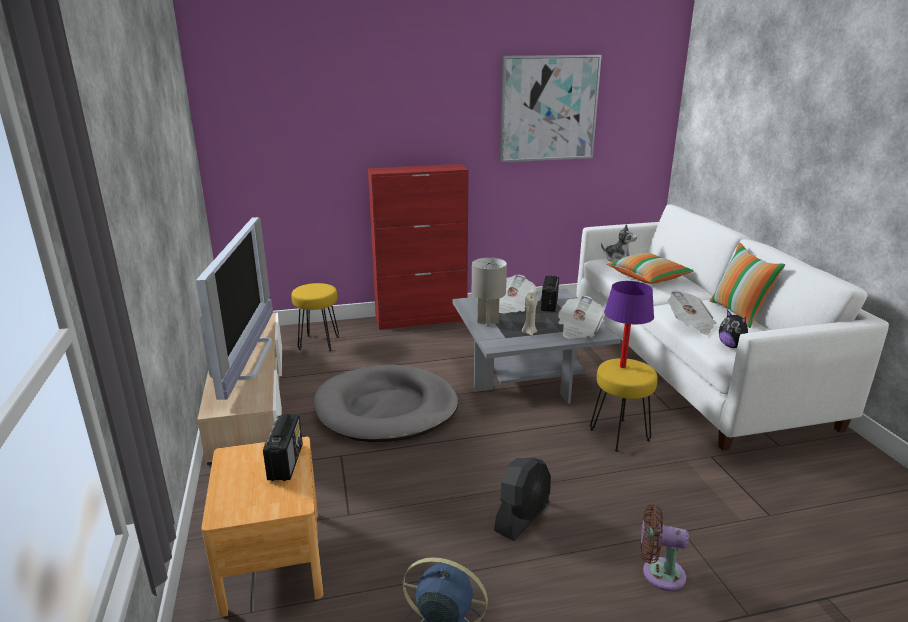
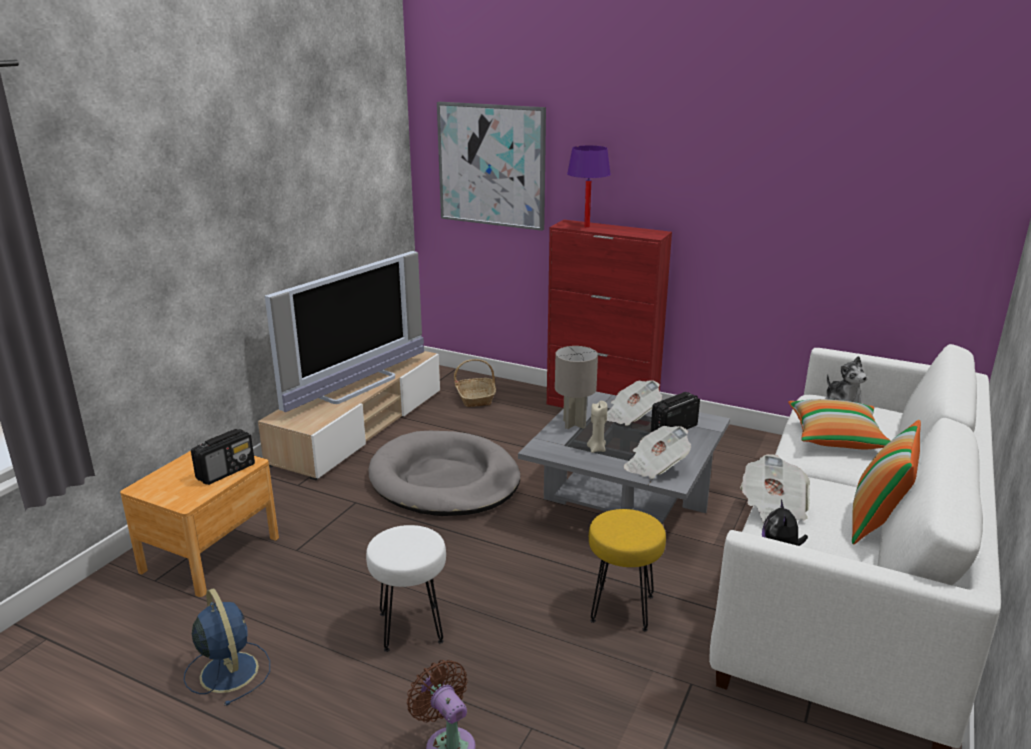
camera: 40 degrees right, 0 degrees up
(318, 343) = (476, 398): yellow stool -> basket
(522, 517) = (411, 627): black fan -> white stool
(548, 108) = (801, 176): picture -> picture (491, 165)
(622, 366) = (627, 521): purple table lamp -> purple table lamp (587, 227)

